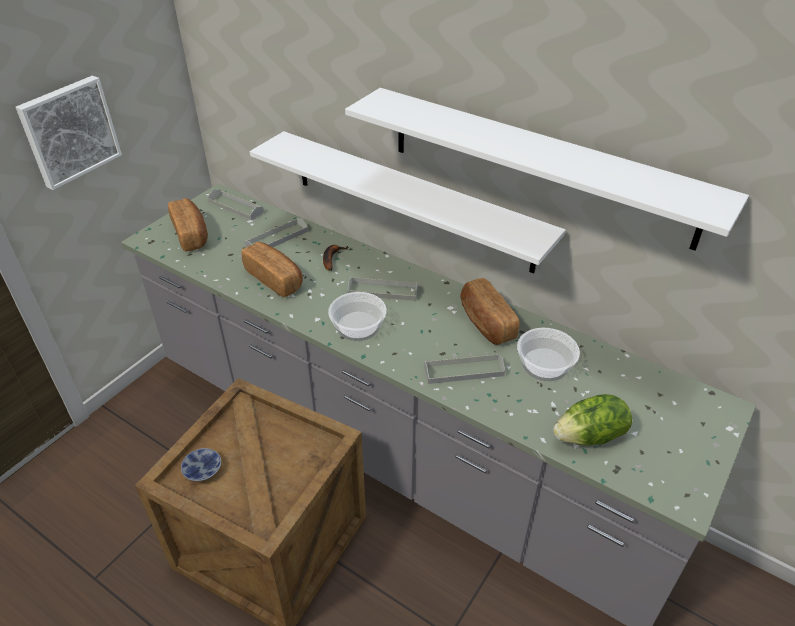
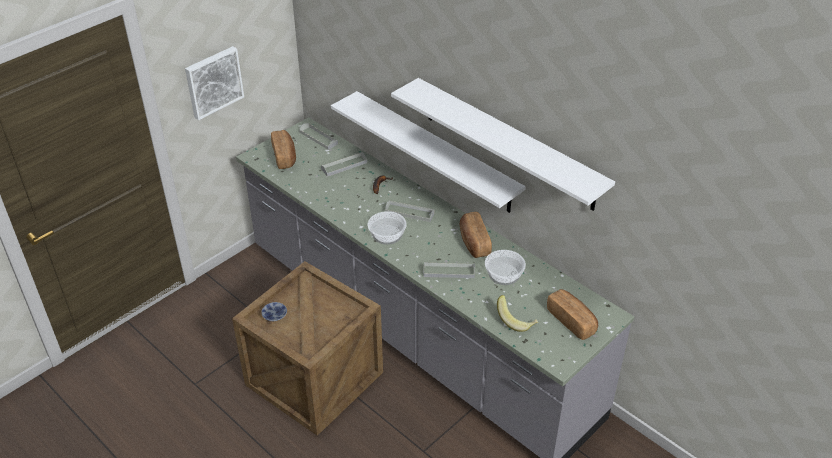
camera: 10 degrees right, 0 degrees up
(275, 278) = (337, 195): bread -> bread (572, 321)
(590, 436) = (516, 320): lettuce -> banana

